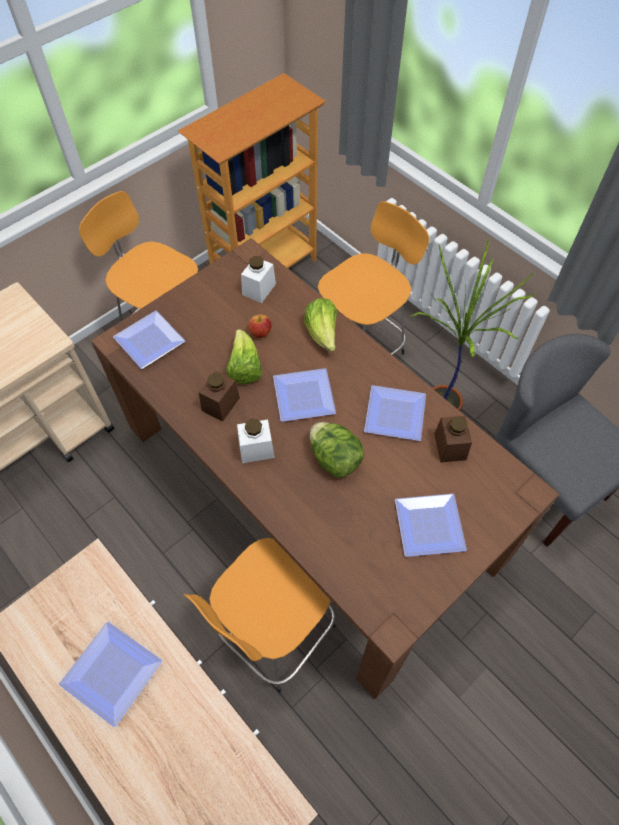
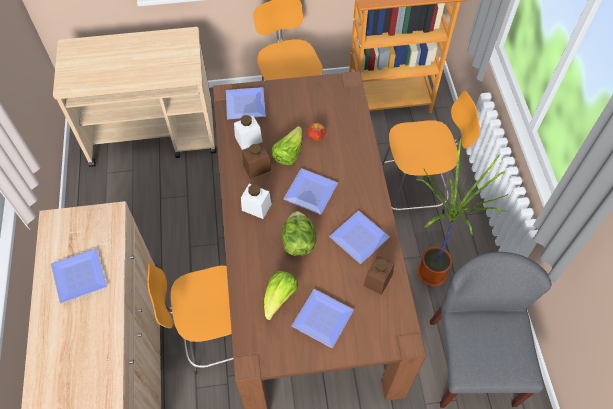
camera: 35 degrees right, 0 degrees up
(259, 289) = (337, 108): white jar -> white jar (248, 139)
(322, 334) = (355, 159): lettuce -> lettuce (279, 298)

